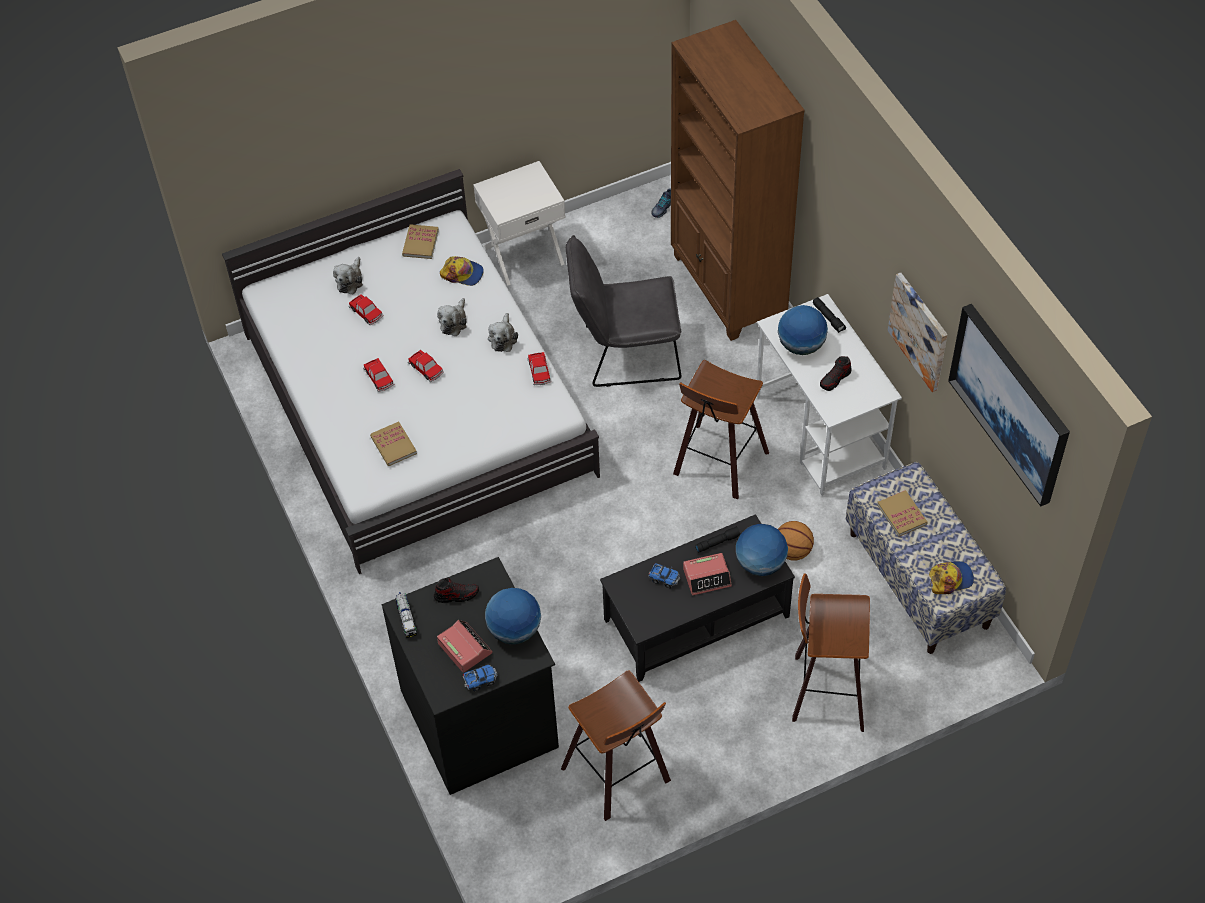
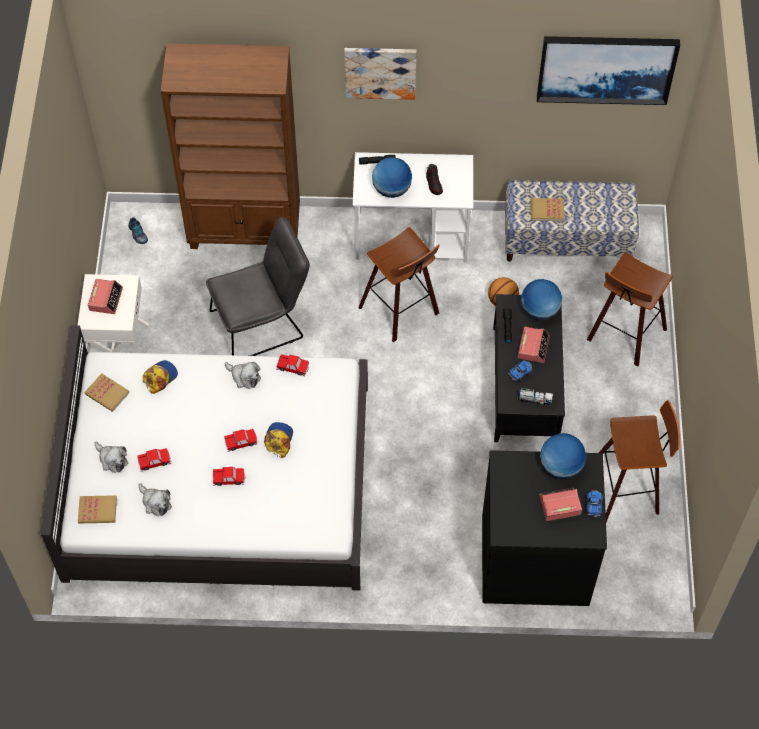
camera: 65 degrees left, 5 degrees up
(393, 445) = (303, 494): book -> book (97, 510)
(406, 619) = (513, 533): toy truck -> toy truck (534, 400)
(454, 322) = (205, 403): plush toy -> plush toy (155, 502)
(456, 595) = (509, 491): shoe -> none
(520, 189) = (106, 299): none -> alarm clock
(624, 353) = (263, 322): grey chair -> grey chair turned 135 degrees counterclockwise
(919, 331) = (481, 97): picture -> picture (380, 71)
(950, 579) = (613, 209): cap -> cap (279, 440)

